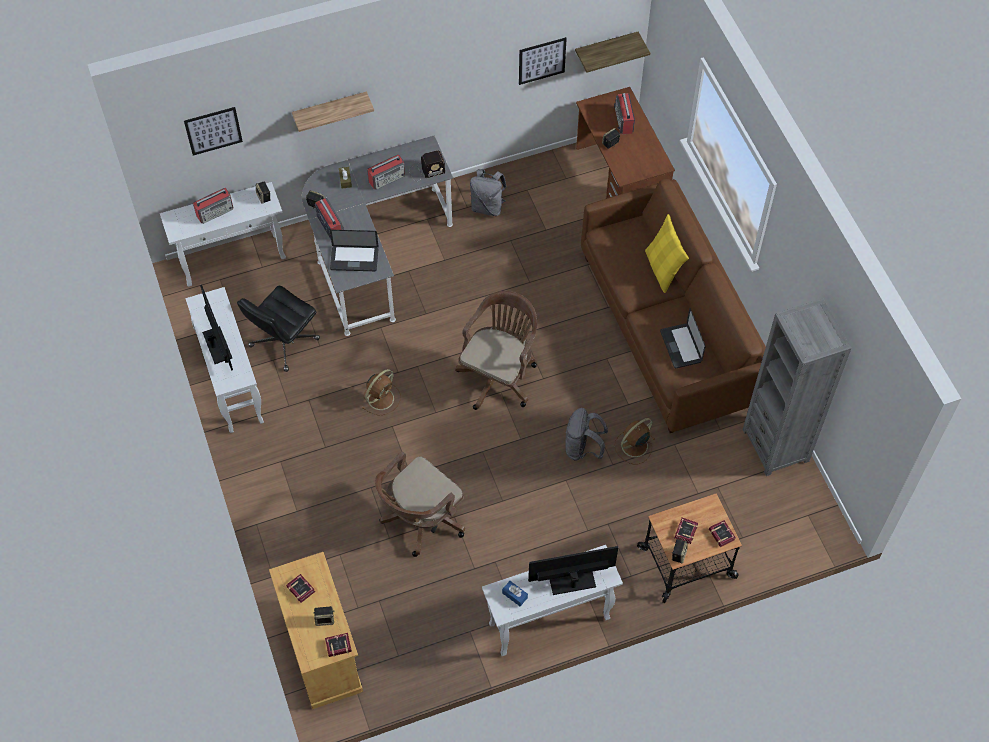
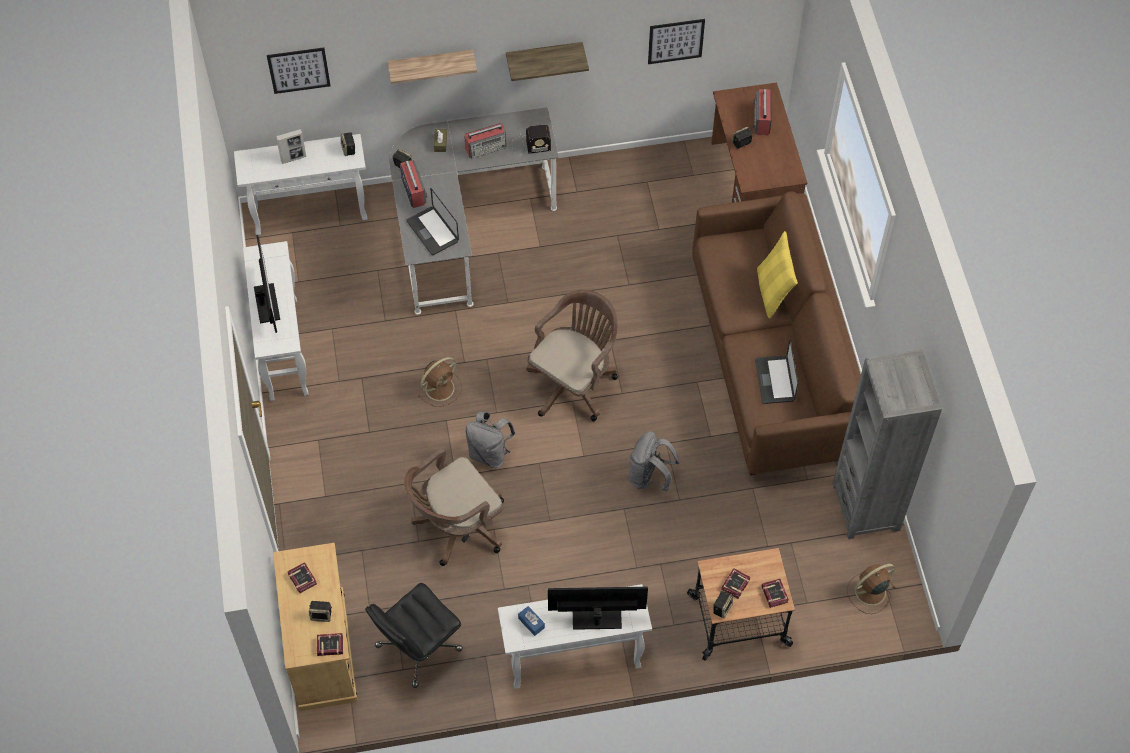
camera: 10 degrees right, 0 degrees up
(215, 212) = (293, 158): radio -> picture frame
(283, 343) = (347, 312): black office chair -> black office chair (418, 648)
(354, 259) = (432, 231): laptop -> laptop turned 45 degrees clockwise
(487, 207) = (599, 194): grey backpack -> grey backpack (489, 453)
(606, 48) = (751, 37): shelf -> shelf (544, 56)
(633, 446) = (706, 483): brown fan -> brown fan (869, 592)

